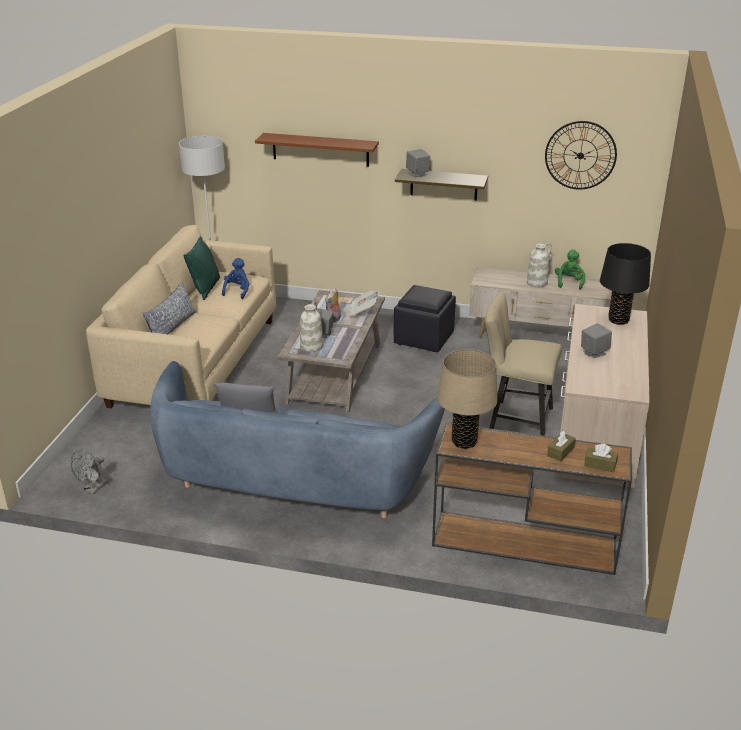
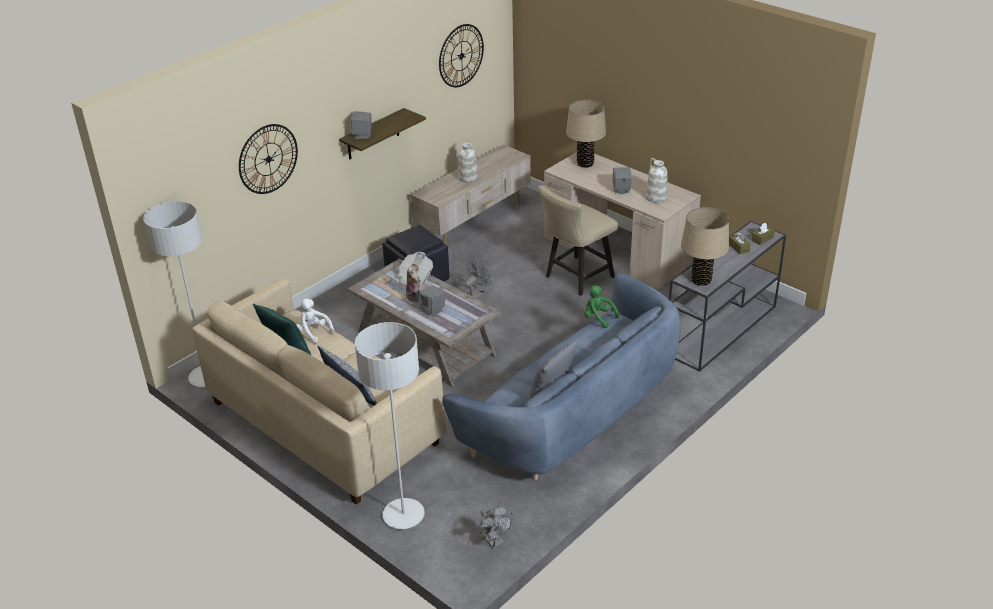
camera: 60 degrees left, 5 degrees up
(104, 433) = (403, 515): none -> grey floor lamp
(237, 291) = (313, 332): blue plush toy -> white plush toy
(311, 346) = (450, 322): white vase -> white vase (655, 198)
(320, 149) = (268, 159): brown shelf -> wall clock
(430, 374) = (476, 294): none -> grey fan
(522, 542) = (720, 330): brown console table -> grey console table
(568, 282) = (481, 165): green plush toy -> green plush toy (598, 318)
(618, 320) = (585, 164): black table lamp -> beige table lamp

